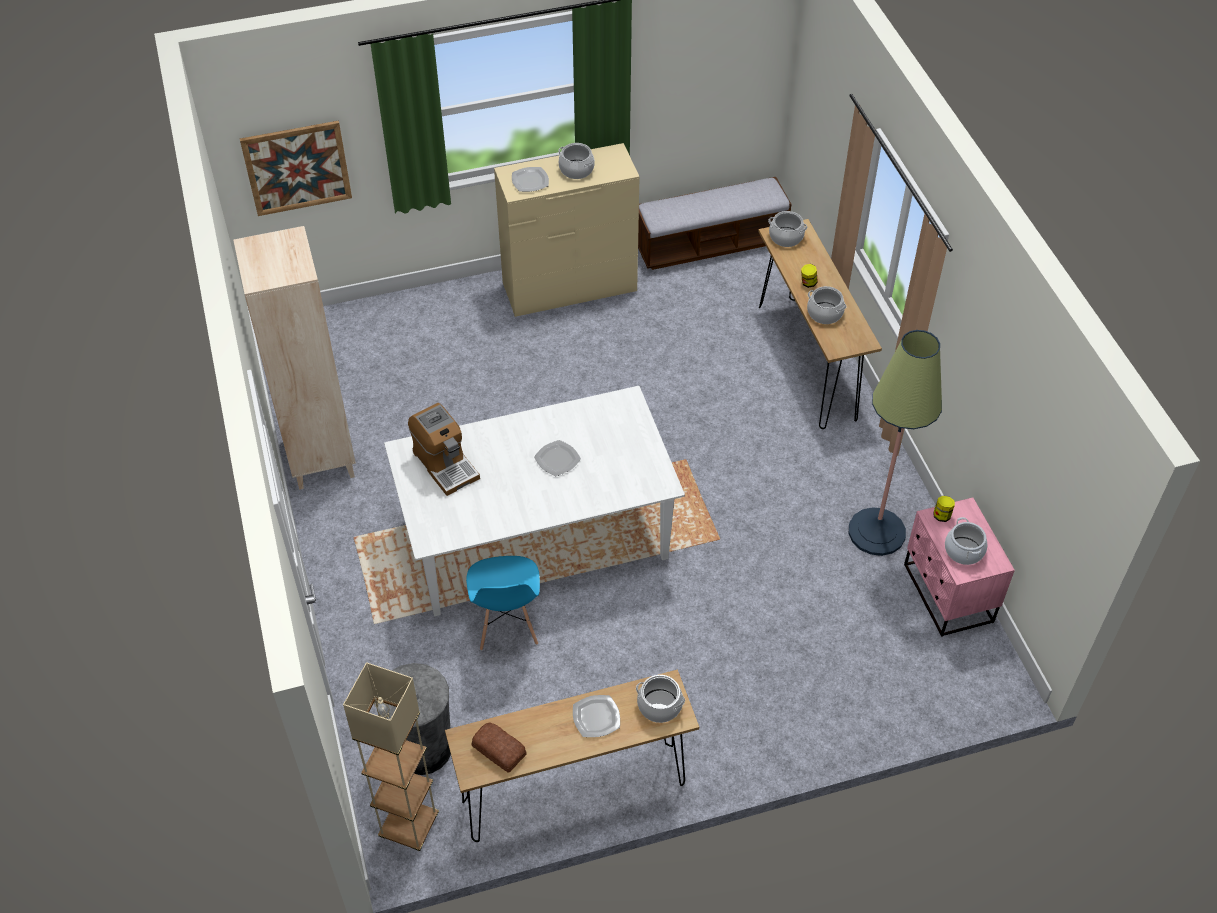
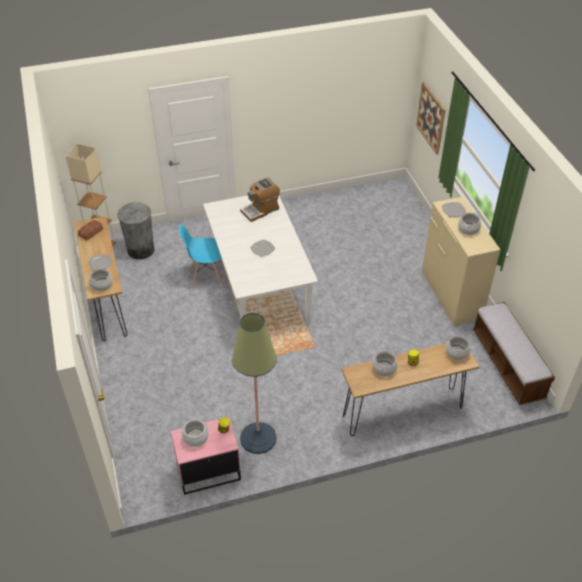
camera: 90 degrees right, 5 degrees down
(320, 457) = (312, 206): beige bookcase -> none

